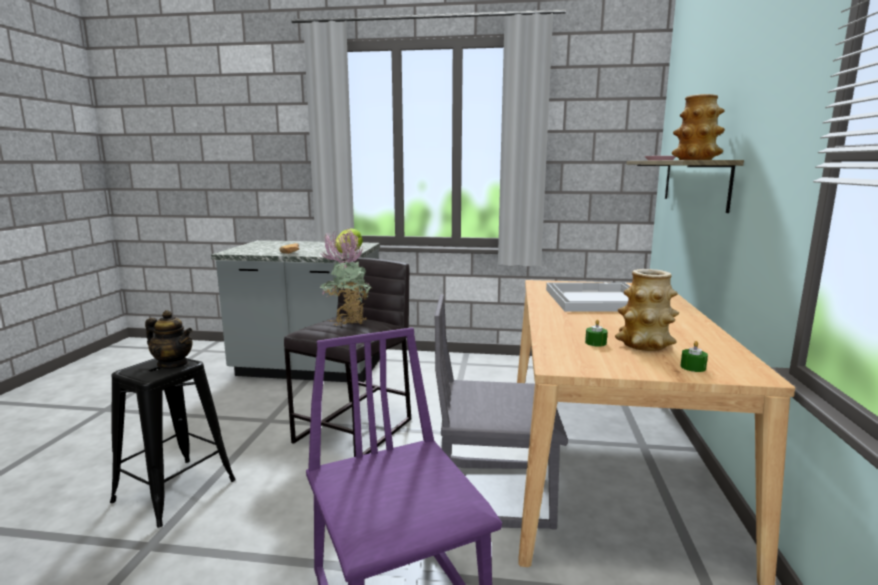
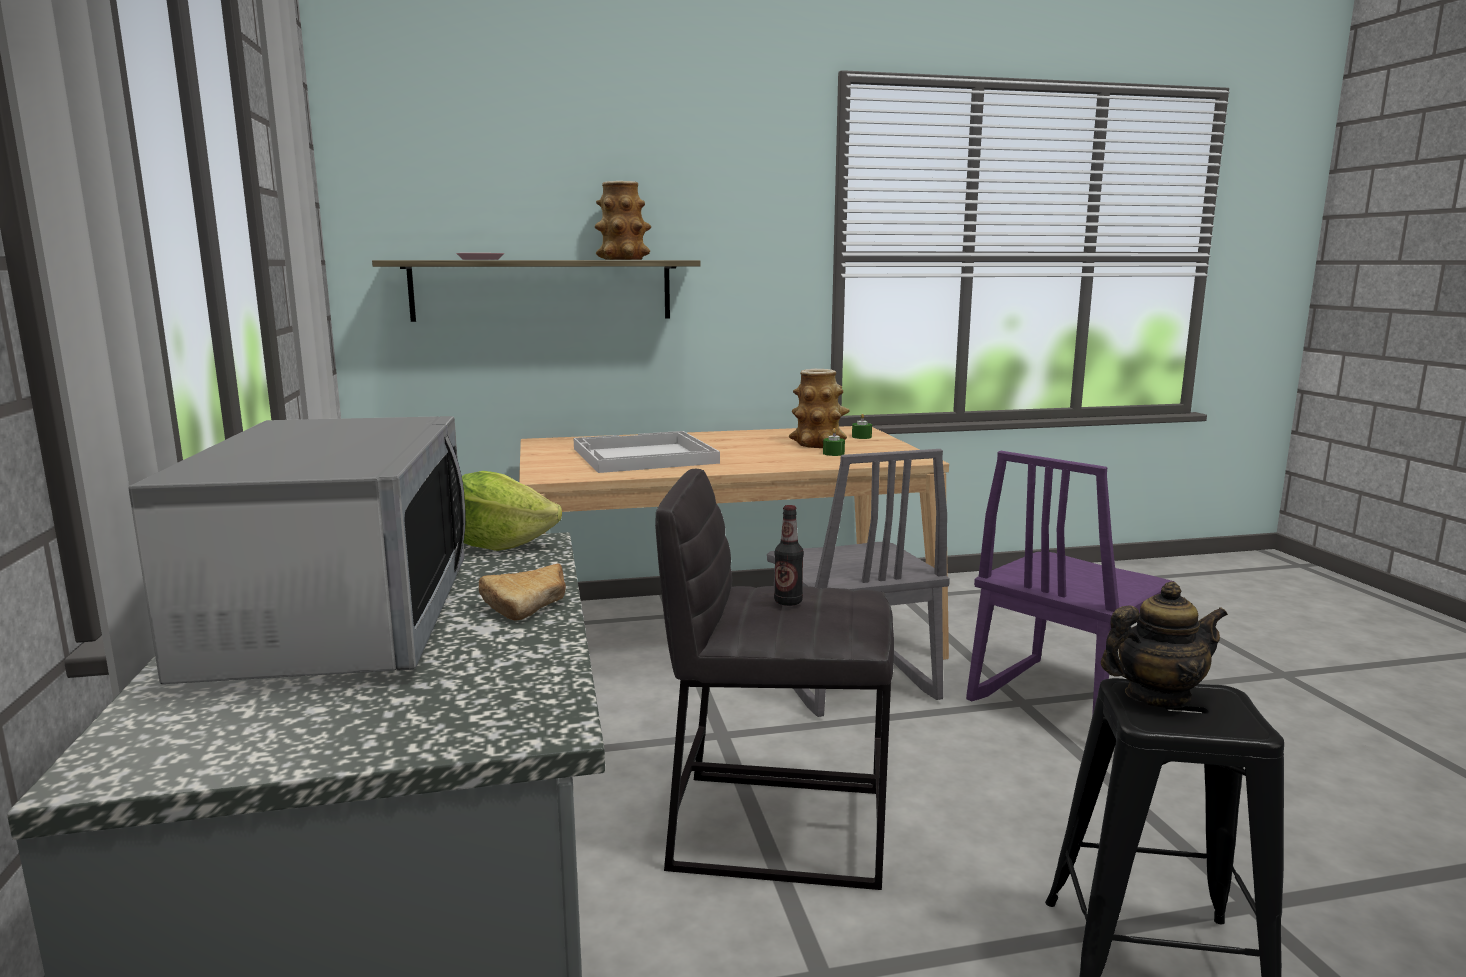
camera: 110 degrees left, 0 degrees up
(173, 365) = (1156, 697): teapot -> teapot turned 75 degrees clockwise
(307, 246) = (337, 622): none -> microwave
(347, 322) = (788, 602): potted plant -> bottle

